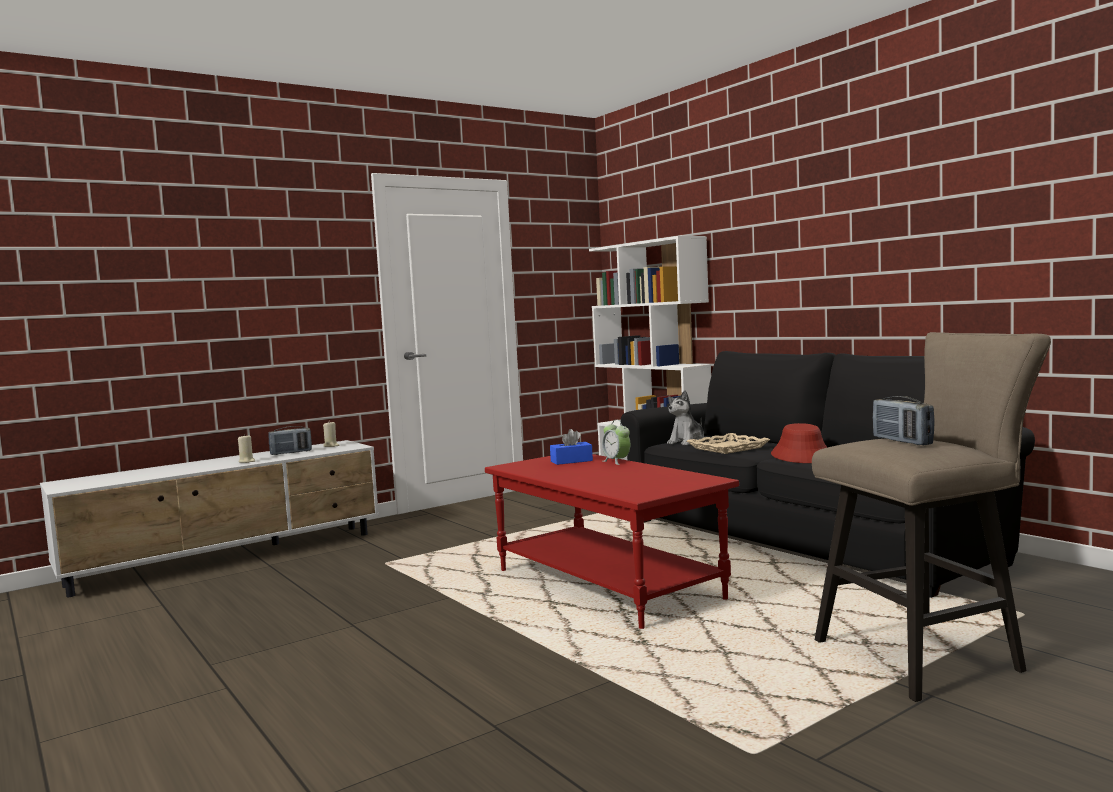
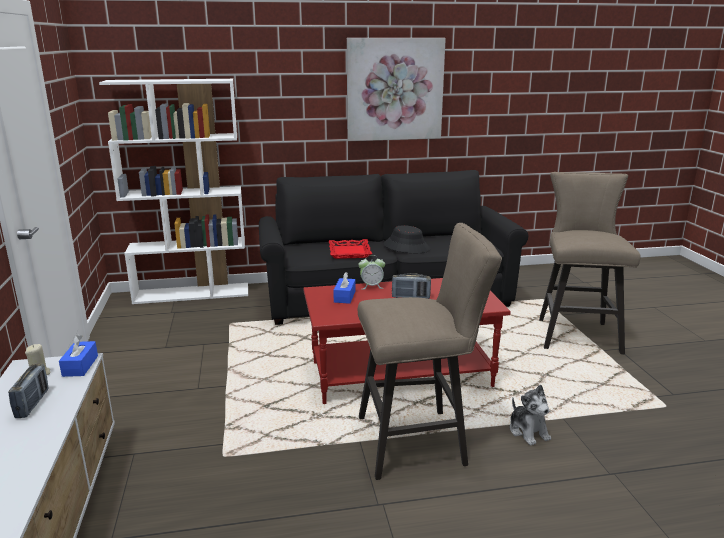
camera: 65 degrees left, 15 degrees up
(247, 461) = (33, 440): beige candle -> none
(348, 448) = (80, 366): none -> blue tissue box
(473, 618) = (419, 441): none -> beige stool
(687, 442) = (302, 254): plush toy -> plush toy (528, 431)
(728, 448) = (350, 252): beige tray -> red tray
(802, 456) = (406, 247): red hat -> black hat
(884, 230) = (394, 89): none -> picture
(902, 441) = (593, 235): radio -> radio (410, 297)

